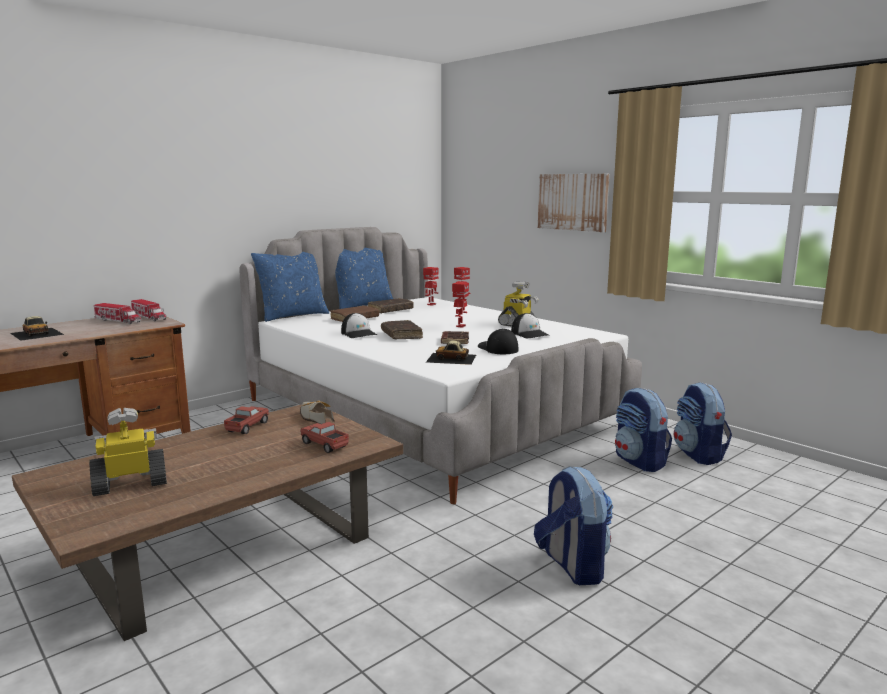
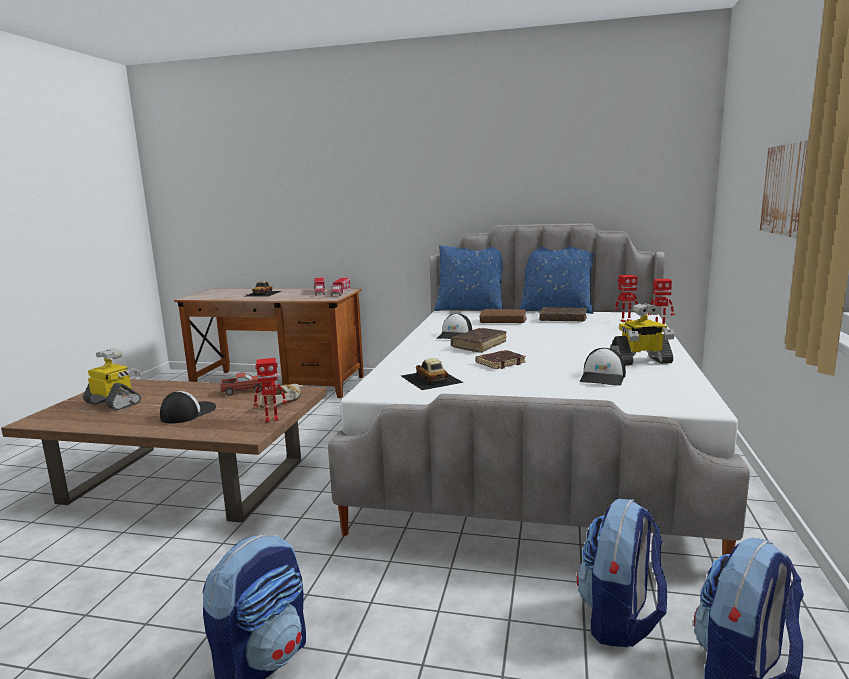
camera: 55 degrees right, 0 degrees up
(324, 445) = (226, 422): toy truck -> none
(460, 326) = (565, 350): toy robot -> toy robot (272, 419)
(497, 348) = (505, 383): cap -> cap (188, 413)

